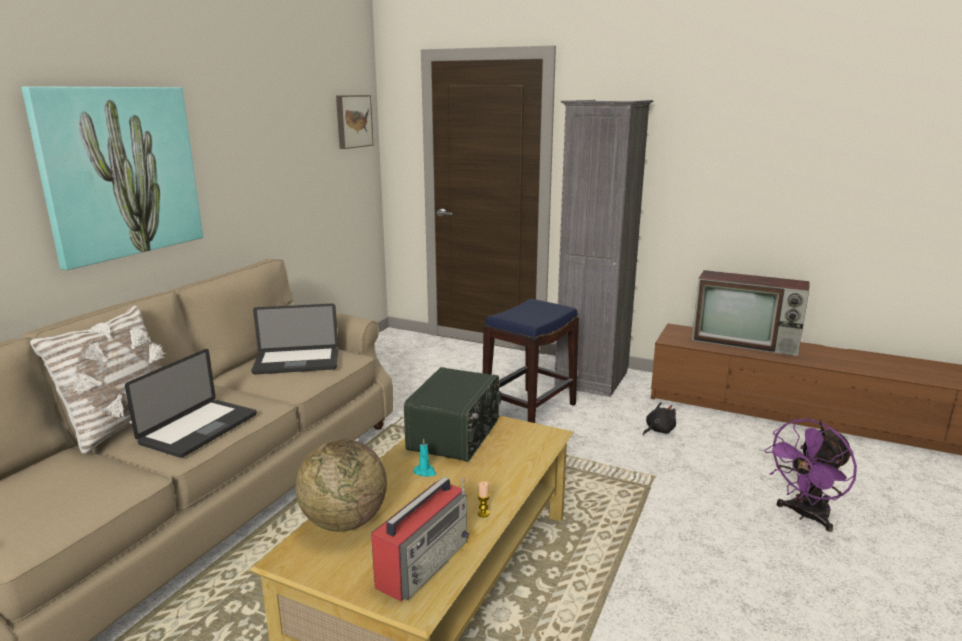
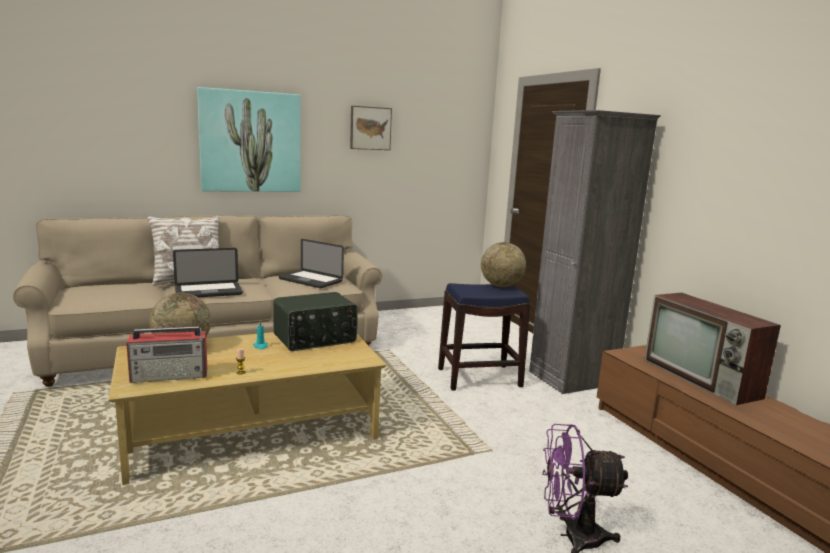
camera: 40 degrees right, 5 degrees down
(352, 121) = (460, 132): picture -> picture (370, 128)
(536, 304) = (501, 286): none -> globe
(658, 430) = (559, 428): black plush toy -> none

